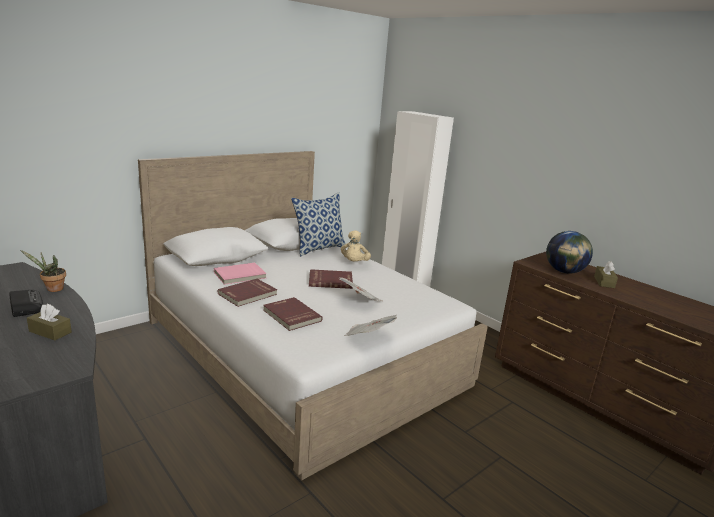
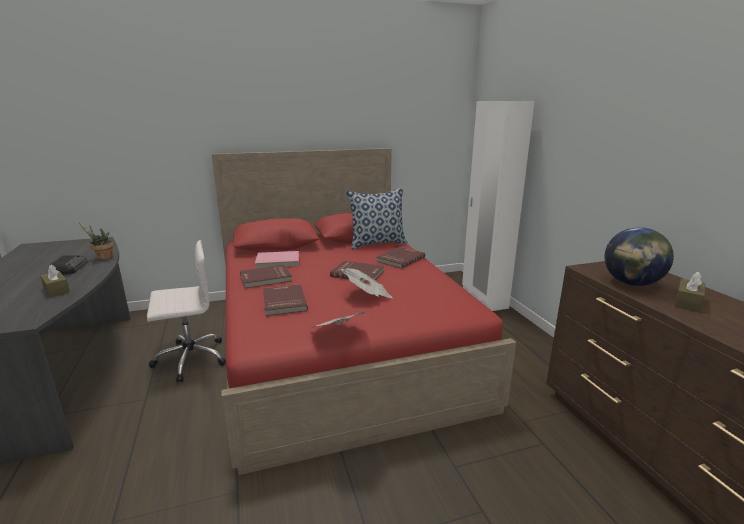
camera: 25 degrees right, 0 degrees up
(158, 391) = (189, 359): none -> white office chair
(303, 351) = (338, 343): white bed -> red bed
(354, 263) = (400, 259): beige plush toy -> red book

